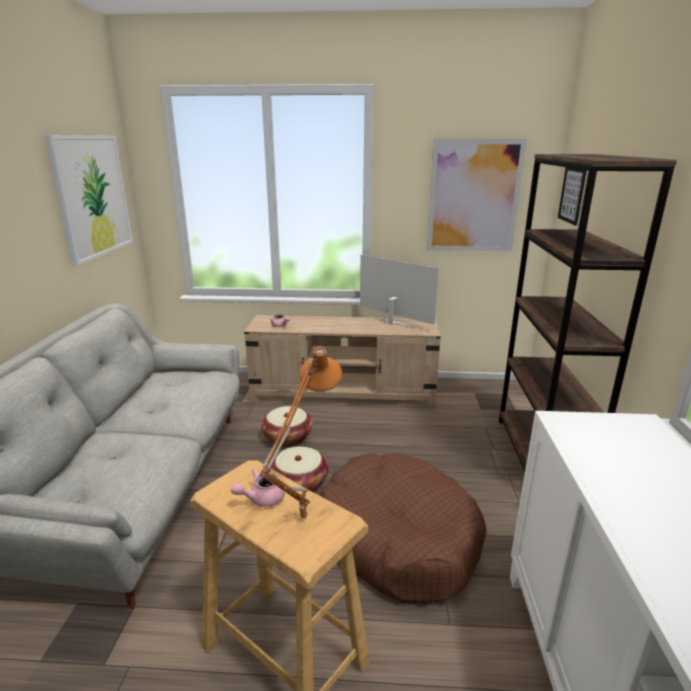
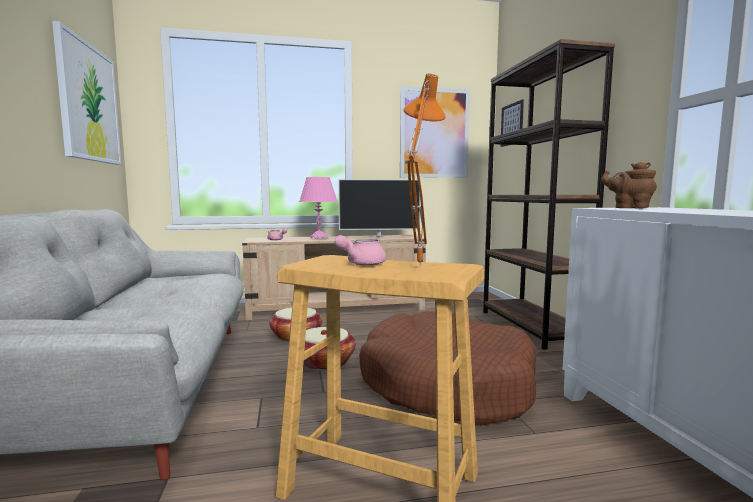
camera: 15 degrees left, 15 degrees down
(325, 325) = (319, 238): none -> pink table lamp
(392, 323) = (379, 236): television -> television turned 150 degrees clockwise
(596, 427) = (629, 208): none -> brown teapot

